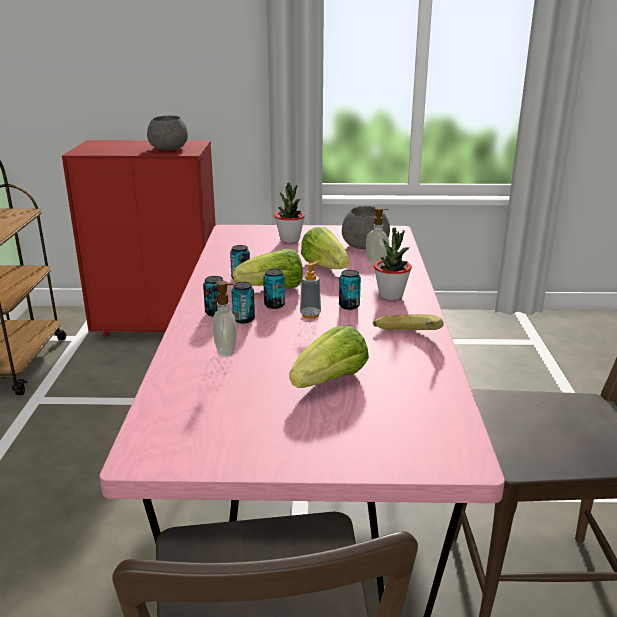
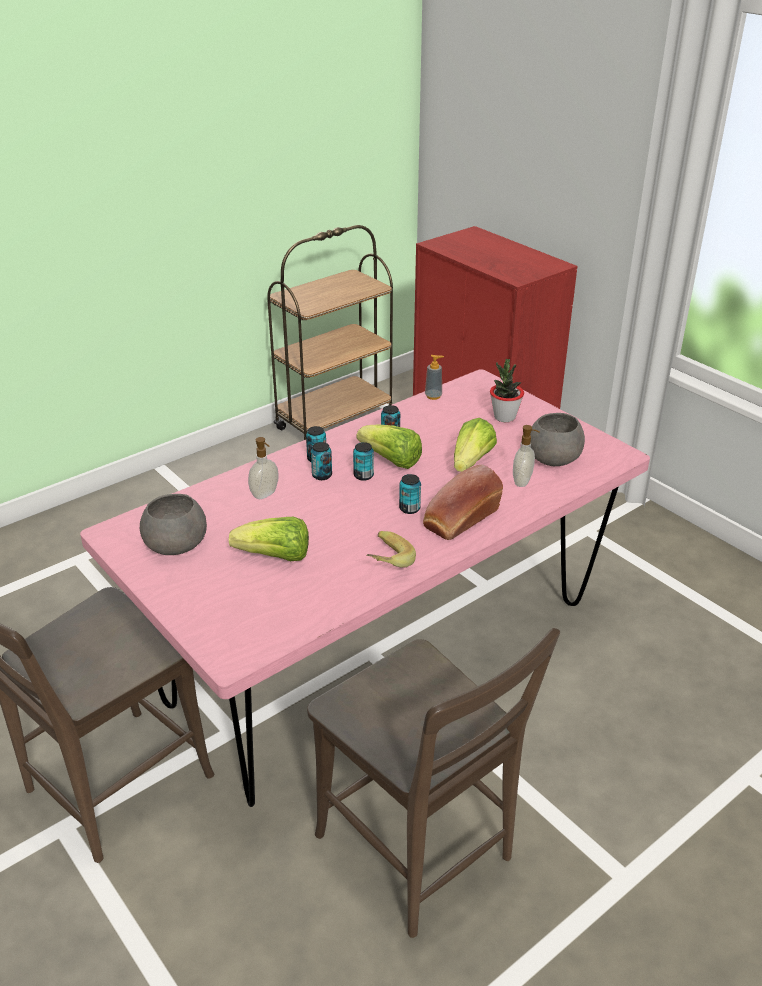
camera: 50 degrees right, 10 degrees up
(169, 148) = (515, 265): grey bowl -> grey bowl (177, 544)
(310, 315) = (368, 499): soap dispenser -> soap dispenser (433, 396)
(391, 295) = (459, 519): potted plant -> bread

